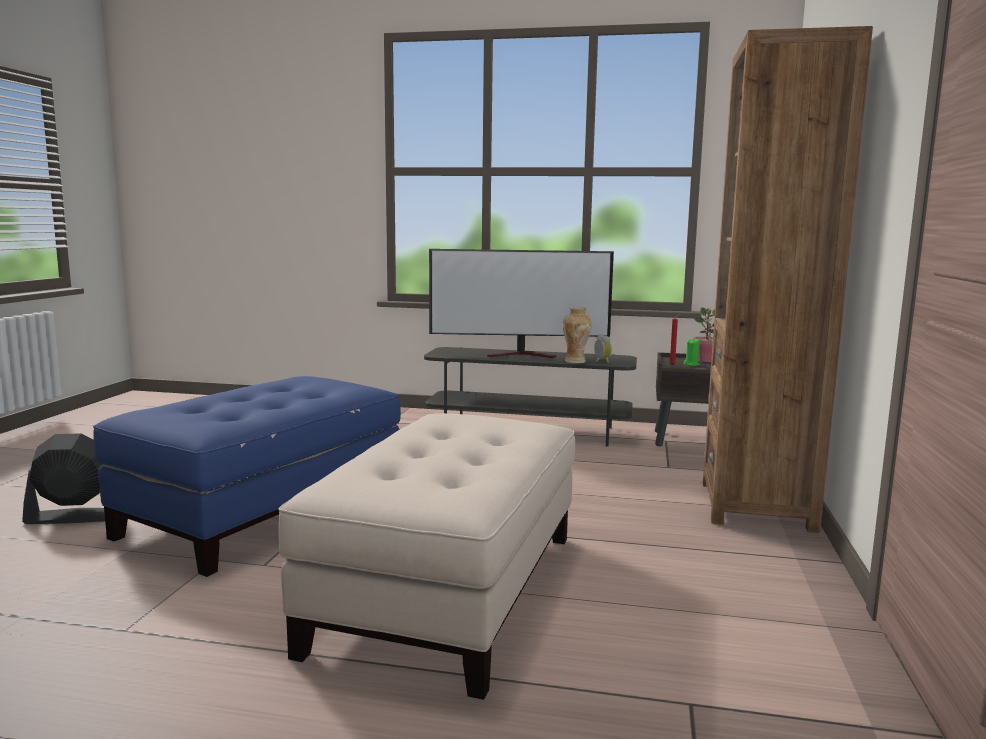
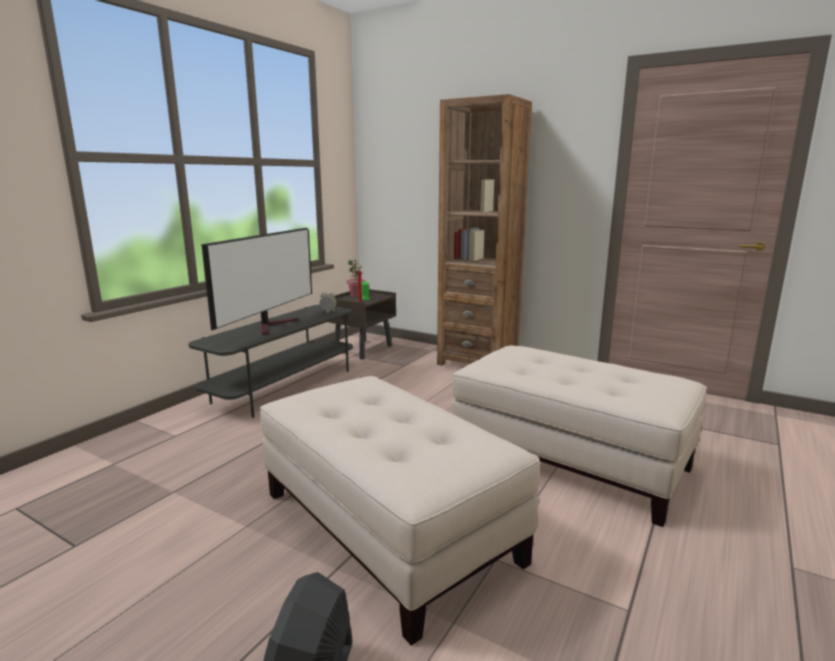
camera: 70 degrees left, 5 degrees up
(266, 511) = (389, 525): blue ottoman -> beige ottoman
(575, 361) = (319, 317): vase -> none

